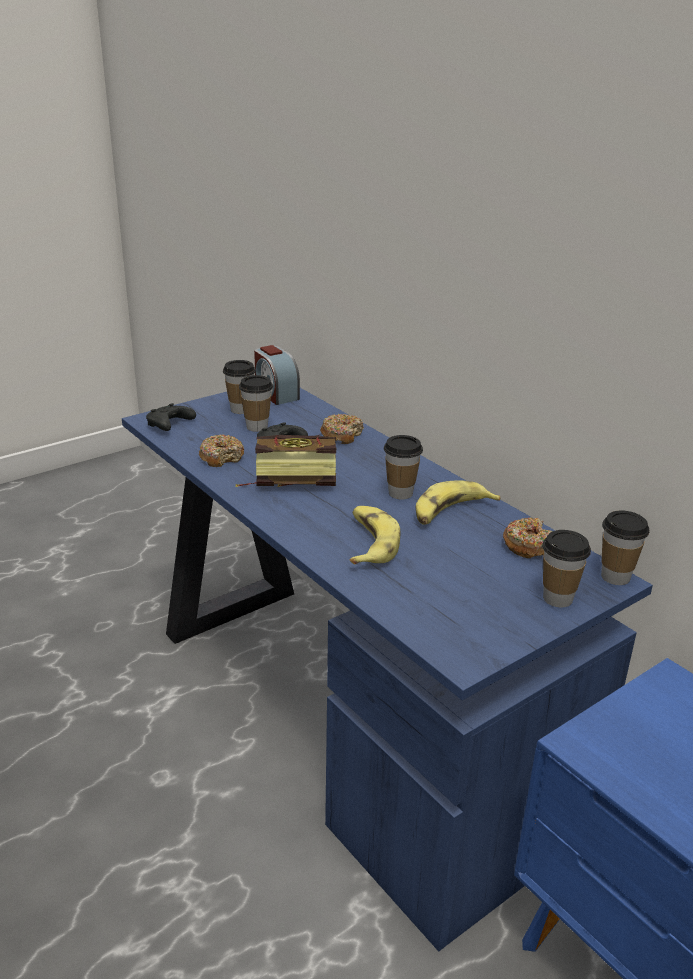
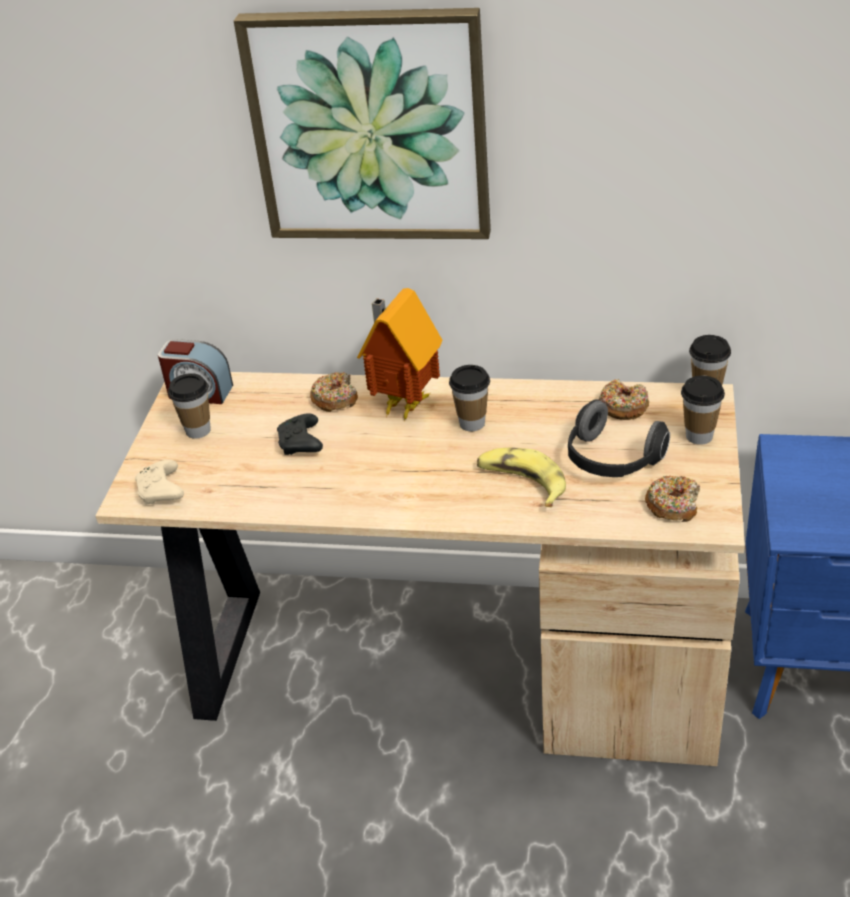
camera: 40 degrees left, 10 degrees up
(169, 426) = (162, 491): black game controller -> beige game controller
(221, 457) = (273, 490): donut -> donut (673, 505)
(257, 427) = (247, 438): cup -> none
(286, 480) = (365, 473): book -> none
(342, 717) = (446, 664): blue desk -> beige desk
(375, 460) = (402, 405): none -> toy house
(424, 199) = (370, 126): none -> picture
(450, 512) = (533, 415): banana -> none
(457, 571) = (611, 461): none -> headphones

